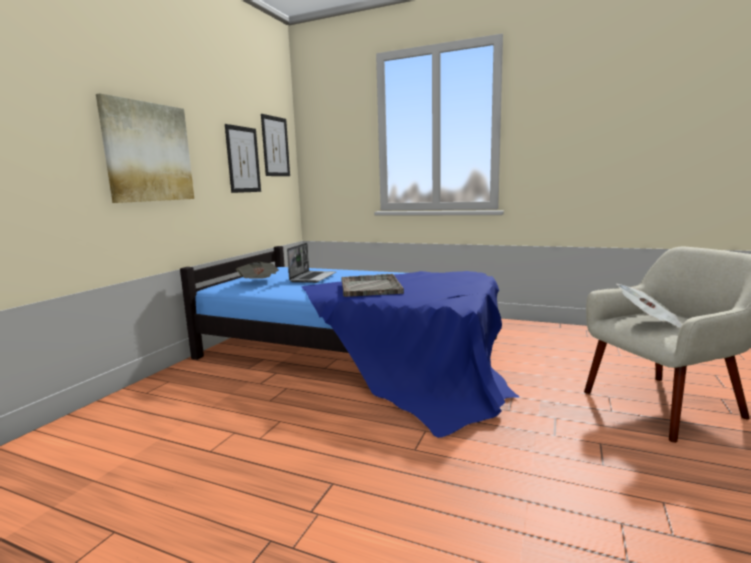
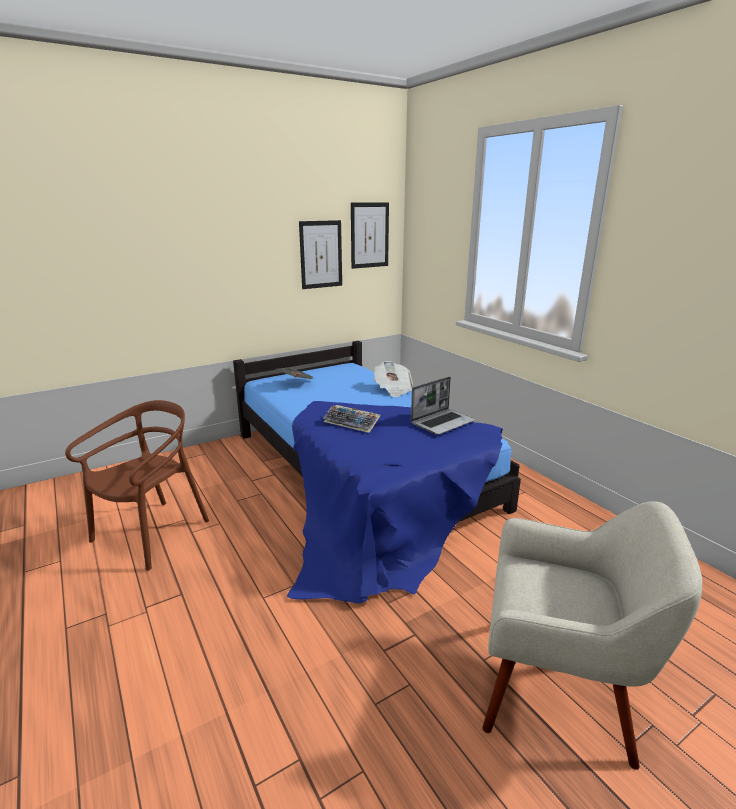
camera: 35 degrees right, 10 degrees up
(148, 152) = (208, 260): picture -> none
(212, 457) = (152, 533): none -> brown chair
(313, 277) = (342, 390): laptop -> laptop (442, 422)
(370, 287) = (352, 423): grey tray -> keyboard
(649, 322) = (536, 587): newspaper -> newspaper (393, 389)

